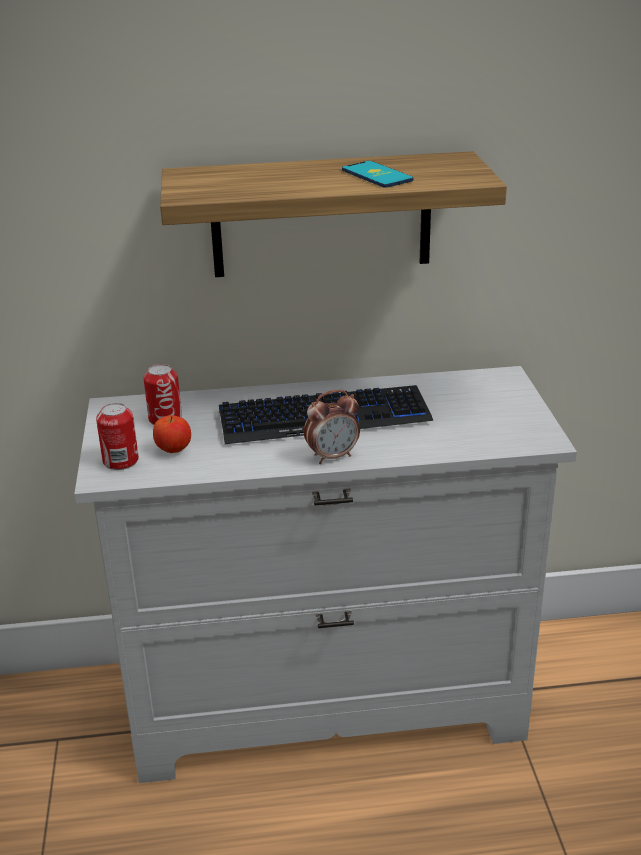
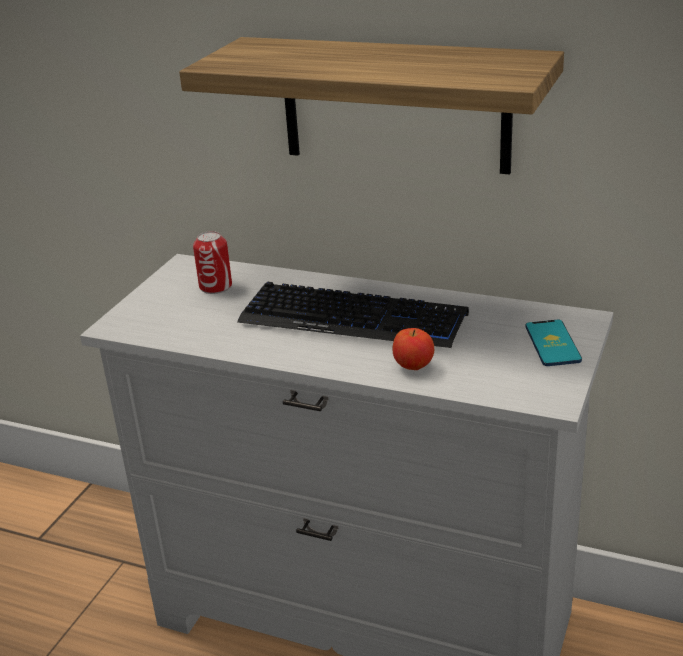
camera: 30 degrees right, 0 degrees up
(120, 461) = (142, 316): can -> none
(174, 450) = (193, 317): apple -> apple (413, 366)
(332, 456) = (320, 359): alarm clock -> none
(377, 175) = (416, 65): phone -> phone (552, 343)

